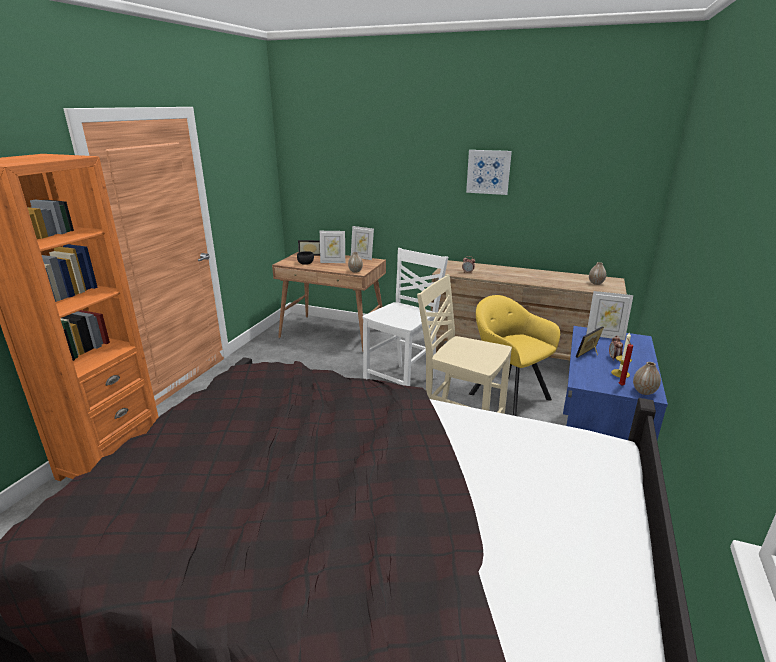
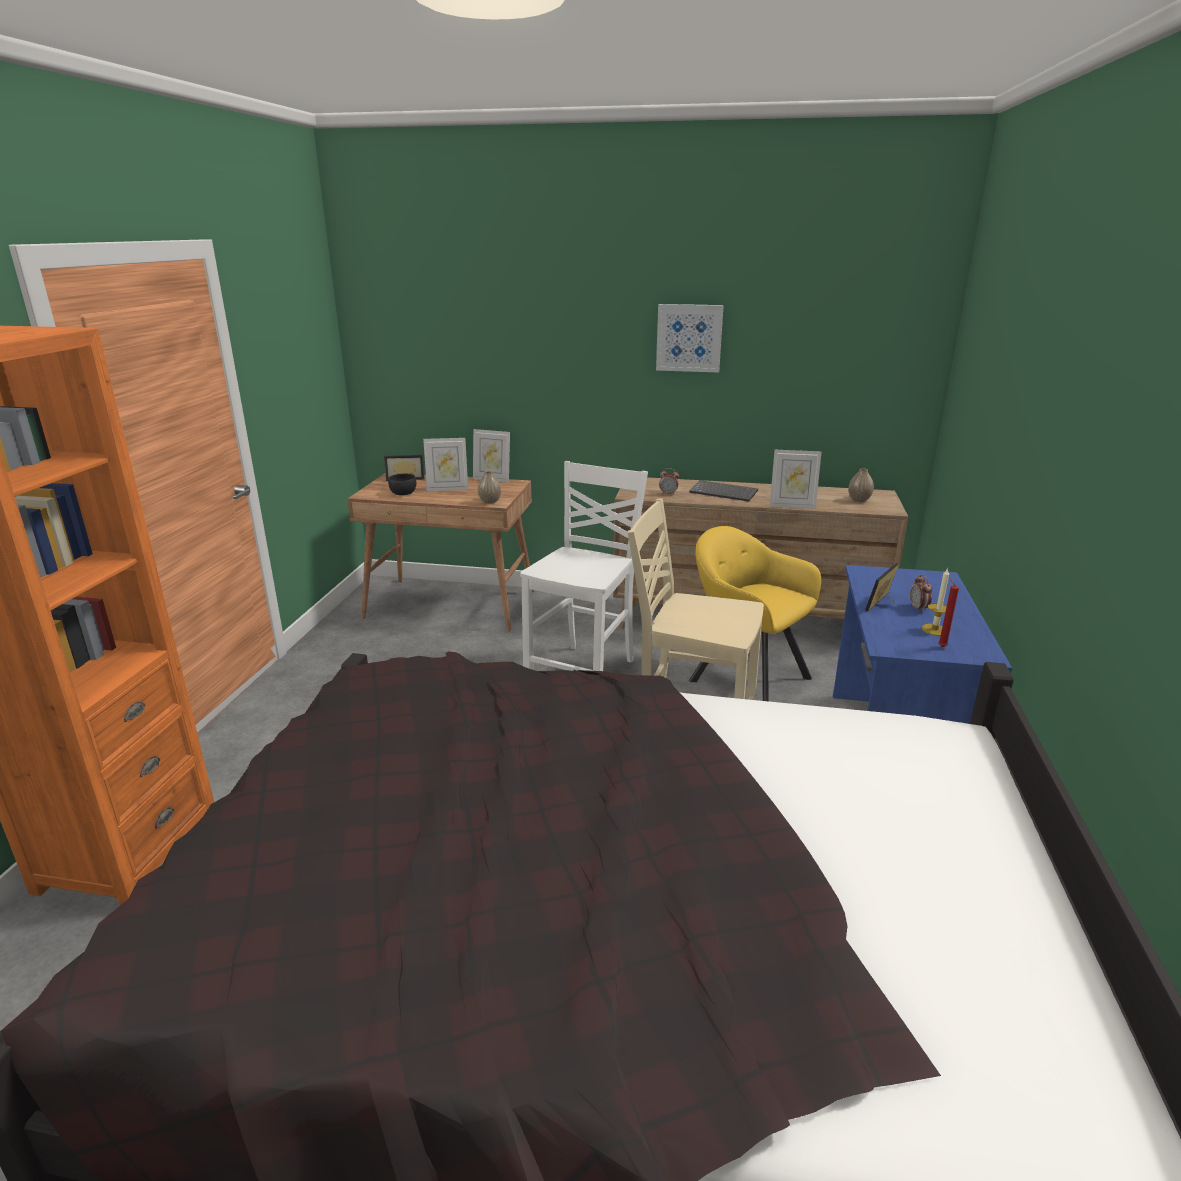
camera: 10 degrees left, 0 degrees up
(505, 273) = (724, 492): none -> keyboard
(605, 336) = (894, 577): picture frame -> picture frame (792, 506)
(644, 391) = (975, 653): vase -> none

